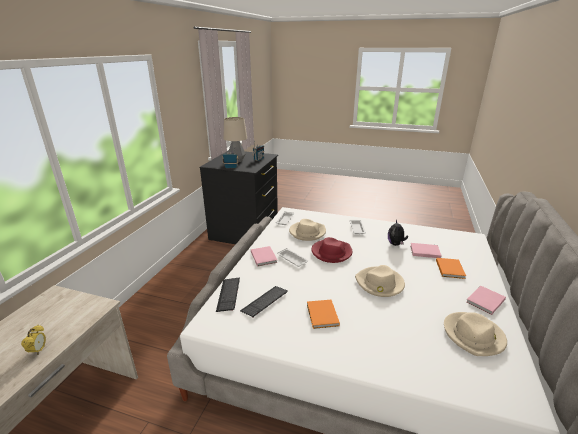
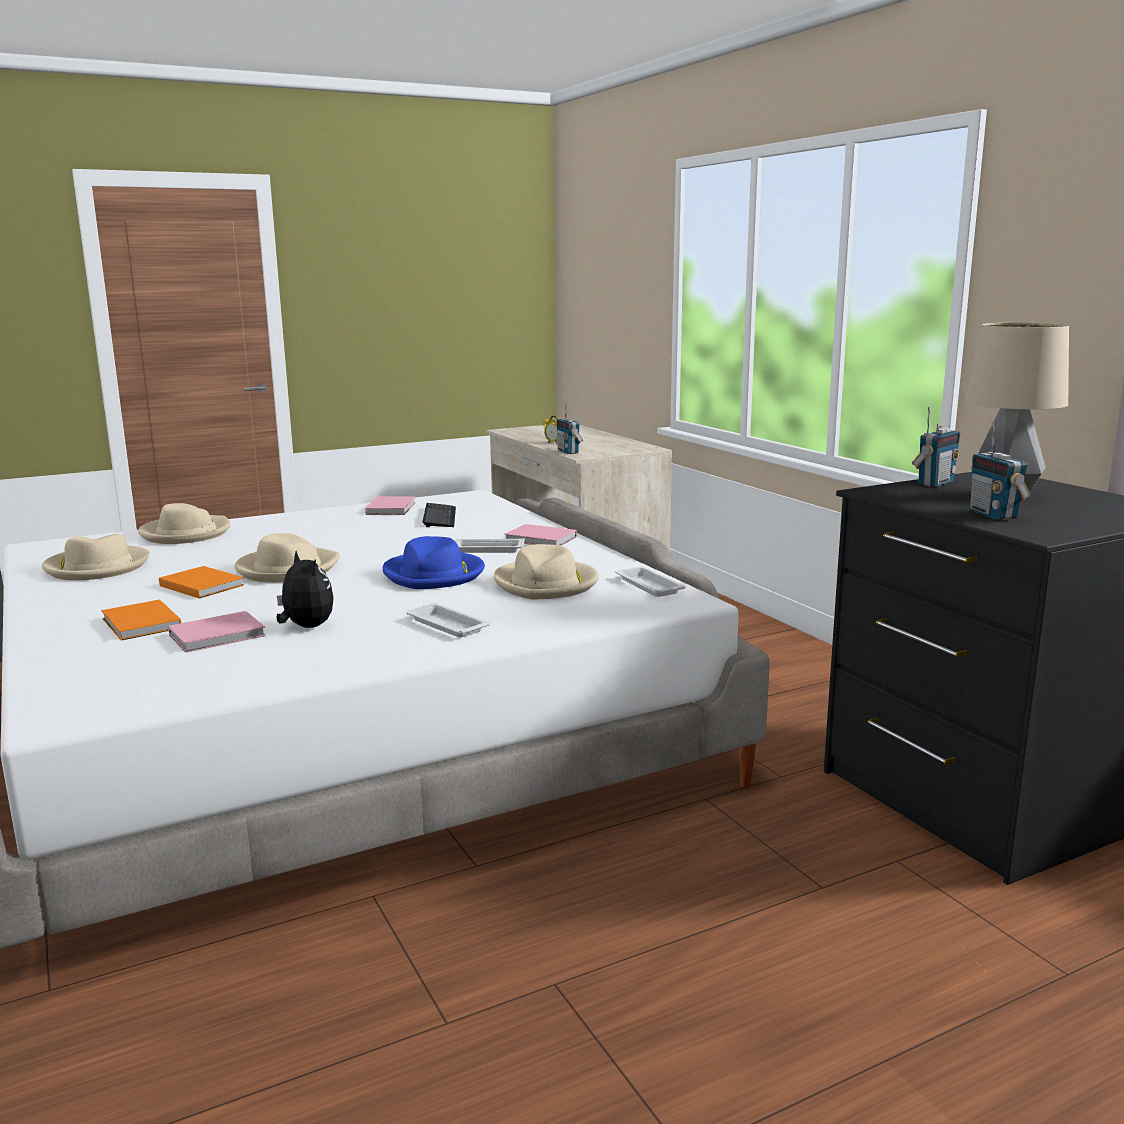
camera: 135 degrees right, 10 degrees down
(86, 319) = (568, 452): none -> radio
(228, 295) = (498, 509): keyboard -> none
(322, 316) = (343, 528): orange book -> orange book (201, 585)
(331, 252) = (434, 574): red hat -> blue hat
(414, 365) = (185, 533): none -> beige hat
(484, 301) = (65, 601): pink book -> pink book (392, 508)

